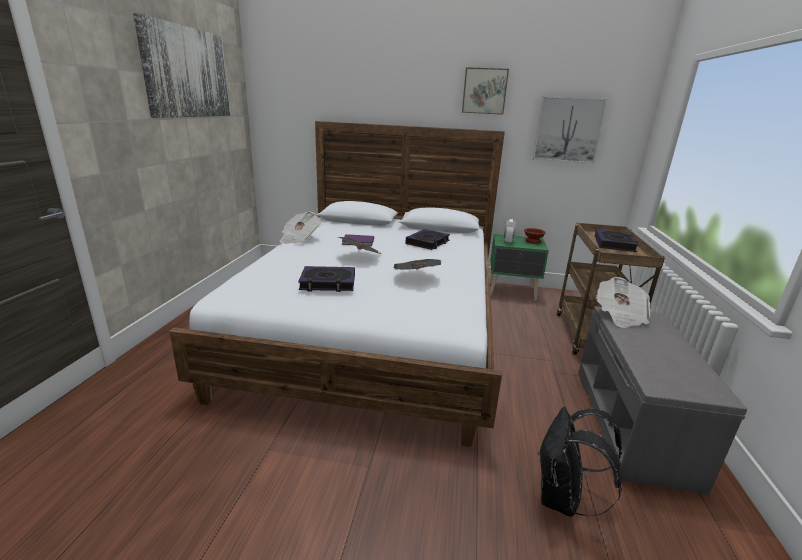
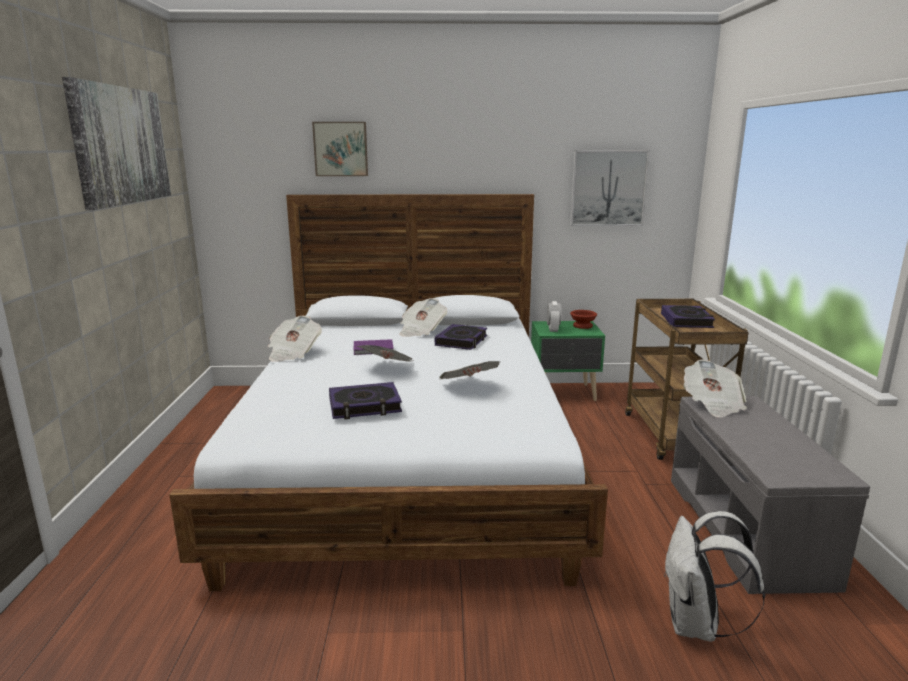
camera: 10 degrees left, 5 degrees down
(401, 232) = (421, 331): none -> newspaper
(484, 91) = (504, 147): picture -> picture (341, 149)
(562, 499) = (696, 625): black backpack -> white backpack

